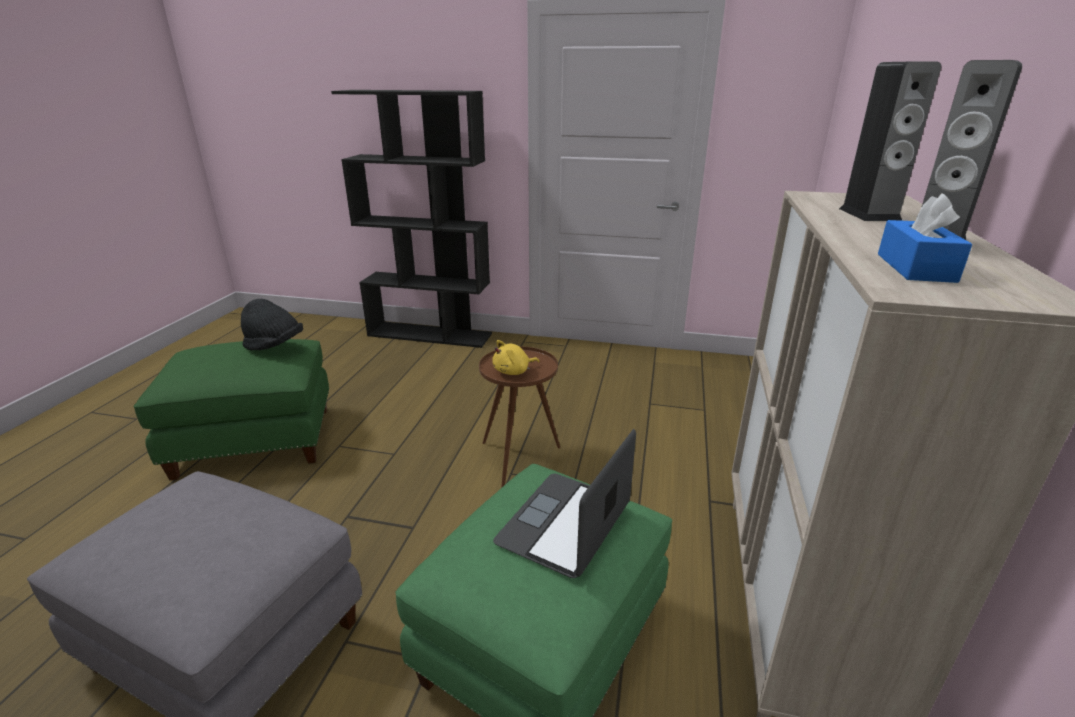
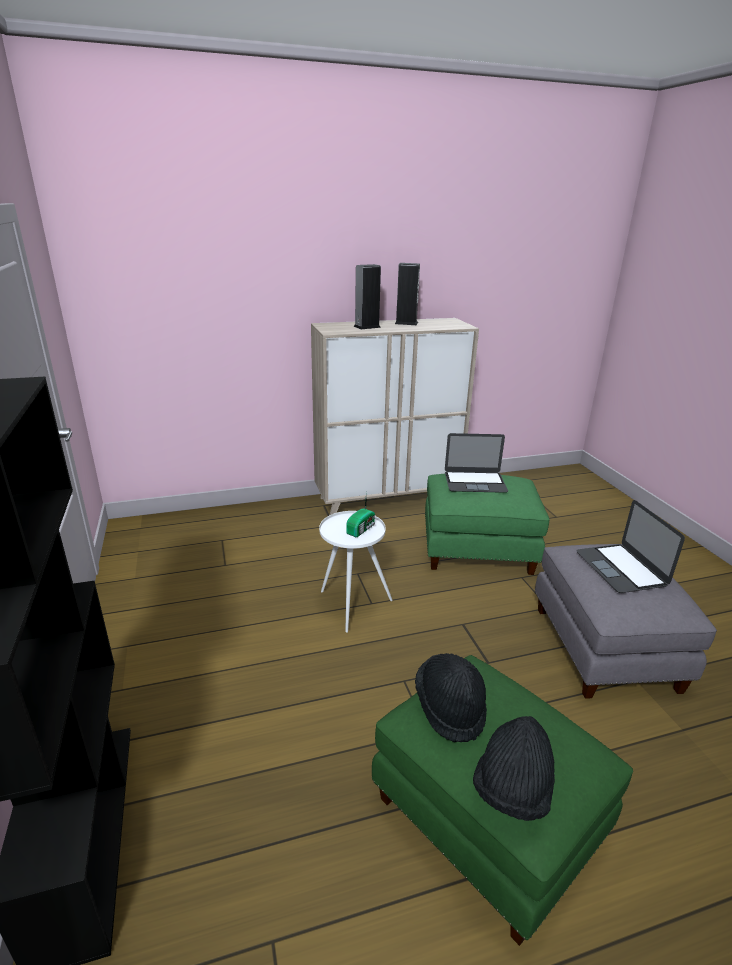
camera: 120 degrees left, 0 degrees up
(196, 532) = (621, 568): none -> laptop
(207, 344) = (512, 789): none -> black hat
(513, 371) = (362, 529): yellow plush toy -> radio
(520, 459) = (351, 605): brown side table -> white side table
(915, 267) = (440, 325): blue tissue box -> none

